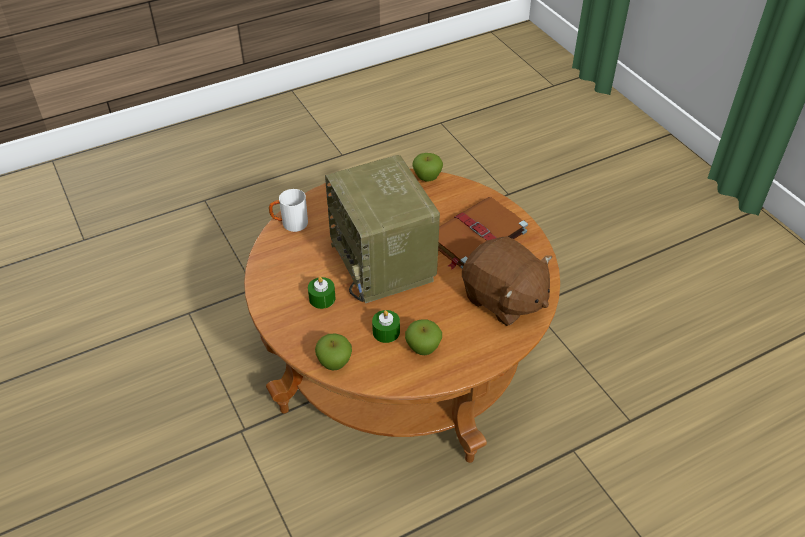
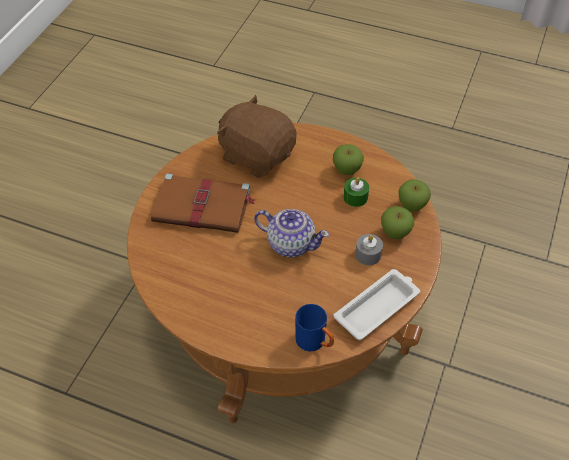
camera: 130 degrees left, 5 degrees up
(274, 272) = (378, 306): none -> white tray
(290, 224) = (315, 342): white mug -> blue mug
(322, 298) = (368, 254): green candle -> grey candle
(384, 262) = (290, 243): radio -> teapot
(427, 178) = (153, 285): apple -> apple (395, 233)
(504, 299) = (257, 155): brown plush toy -> brown plush toy turned 60 degrees counterclockwise

